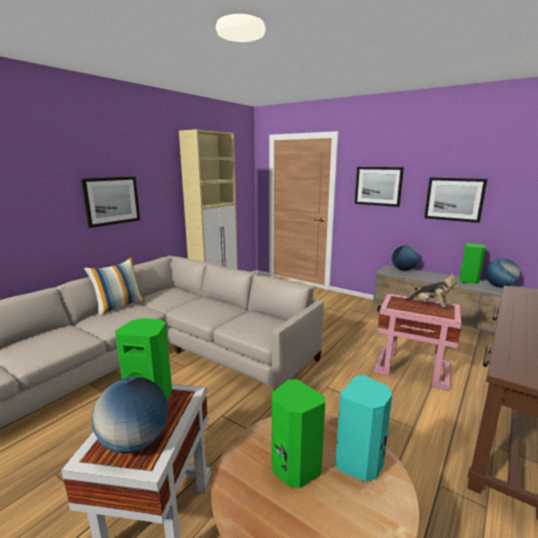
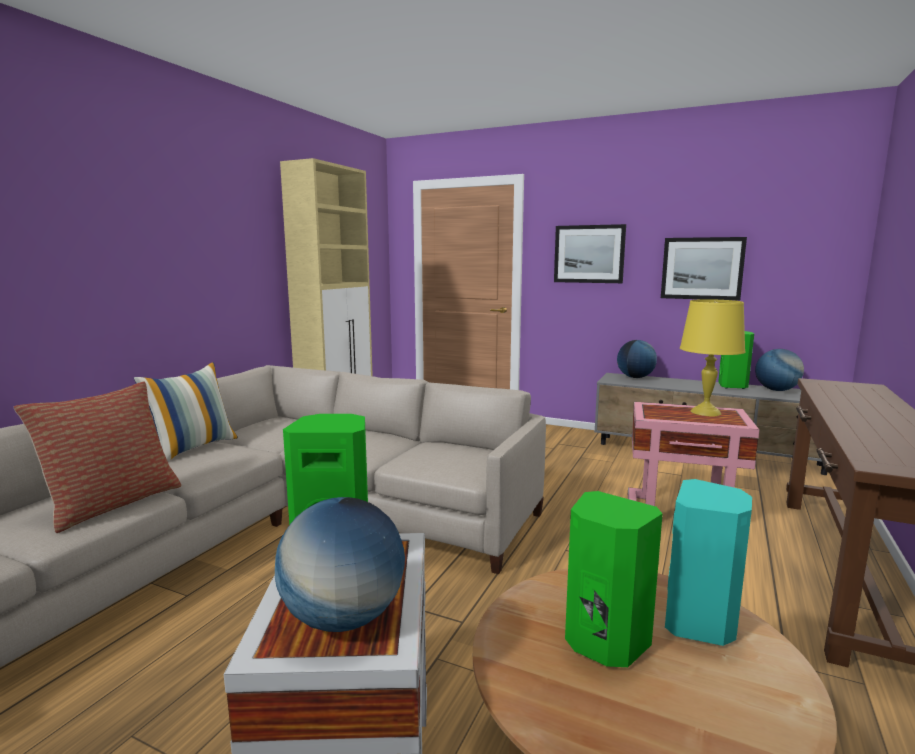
camera: 10 degrees left, 5 degrees down
(65, 342) = (112, 503): none -> pillow
(112, 201) = (174, 268): picture -> none
(431, 305) = (705, 412): plush toy -> yellow table lamp

